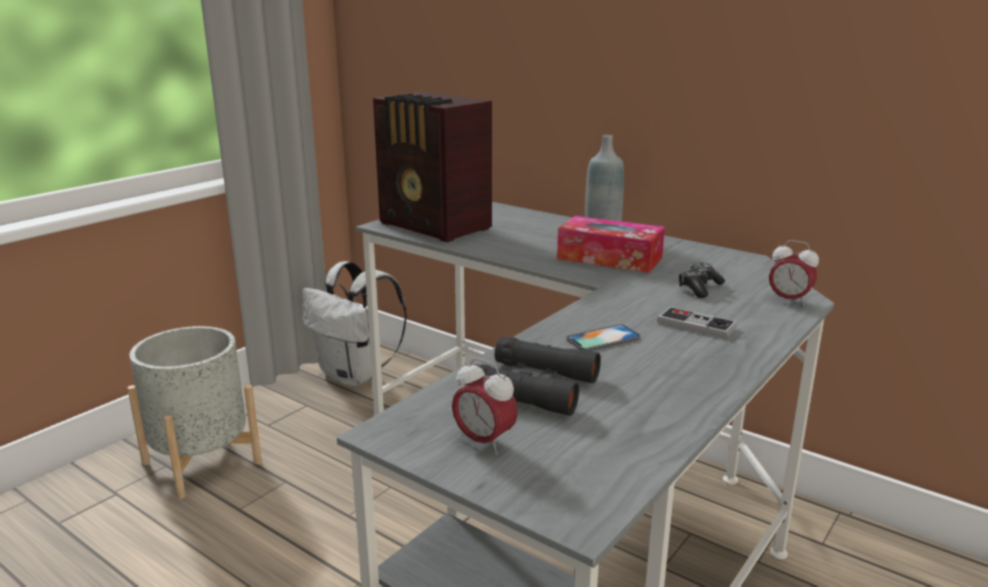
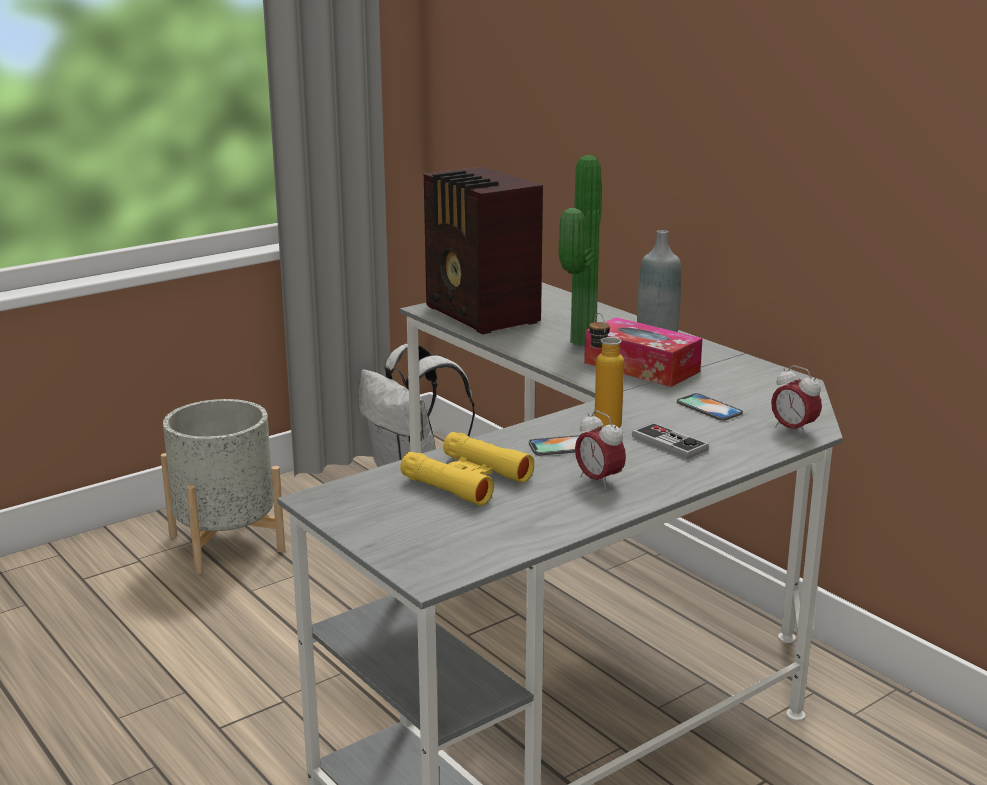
camera: 15 degrees right, 0 degrees up
(484, 442) = (393, 516): alarm clock -> alarm clock (598, 481)
(534, 387) = (467, 479): black binoculars -> yellow binoculars
(536, 241) = (577, 341): none -> potted plant
(618, 311) = (602, 422): none -> bottle
(699, 288) = (709, 408): game controller -> phone

